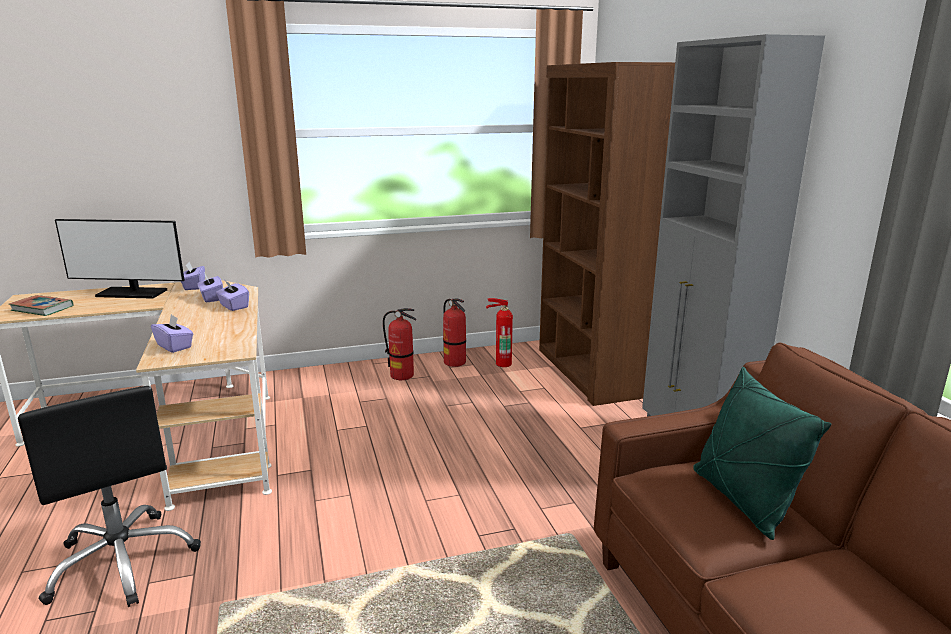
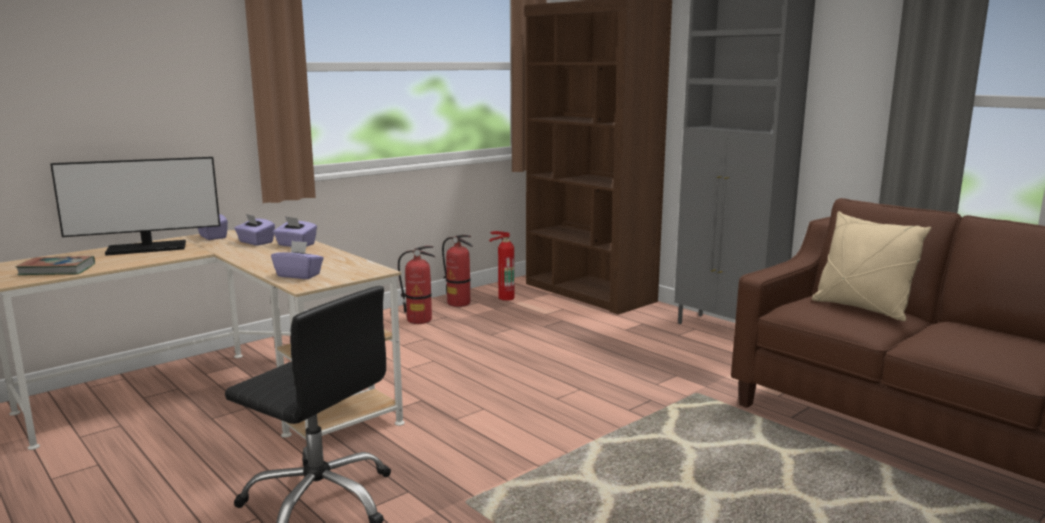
camera: 25 degrees left, 5 degrees down
(742, 500) = (861, 308): green pillow -> beige pillow

